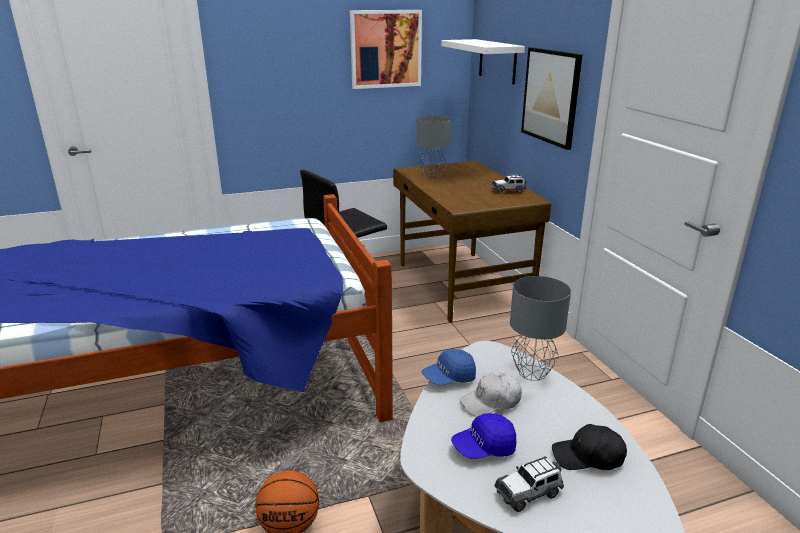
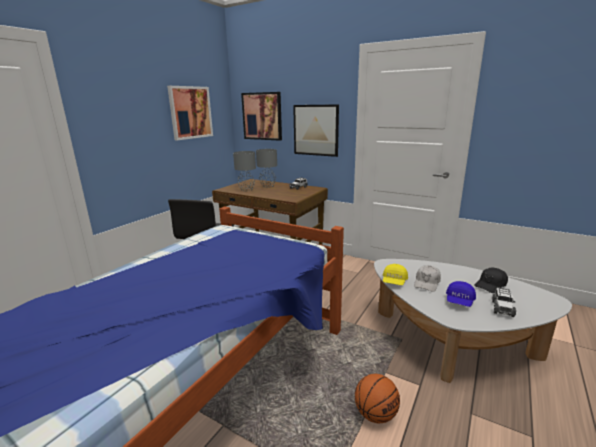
camera: 40 degrees left, 5 degrees down
(449, 378) = (394, 281): blue cap -> yellow cap
(497, 61) = (262, 116): white shelf -> picture
(533, 373) = (417, 264): grey table lamp -> grey table lamp (268, 186)

